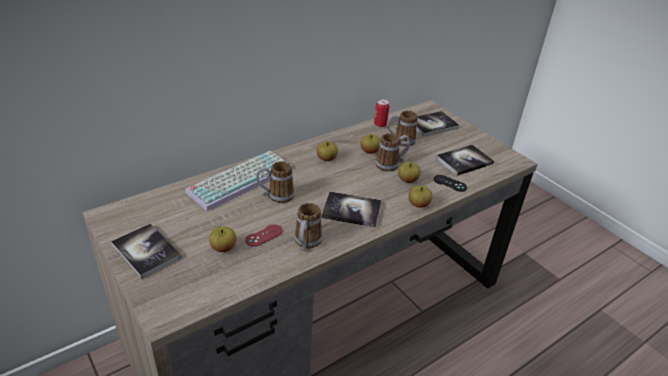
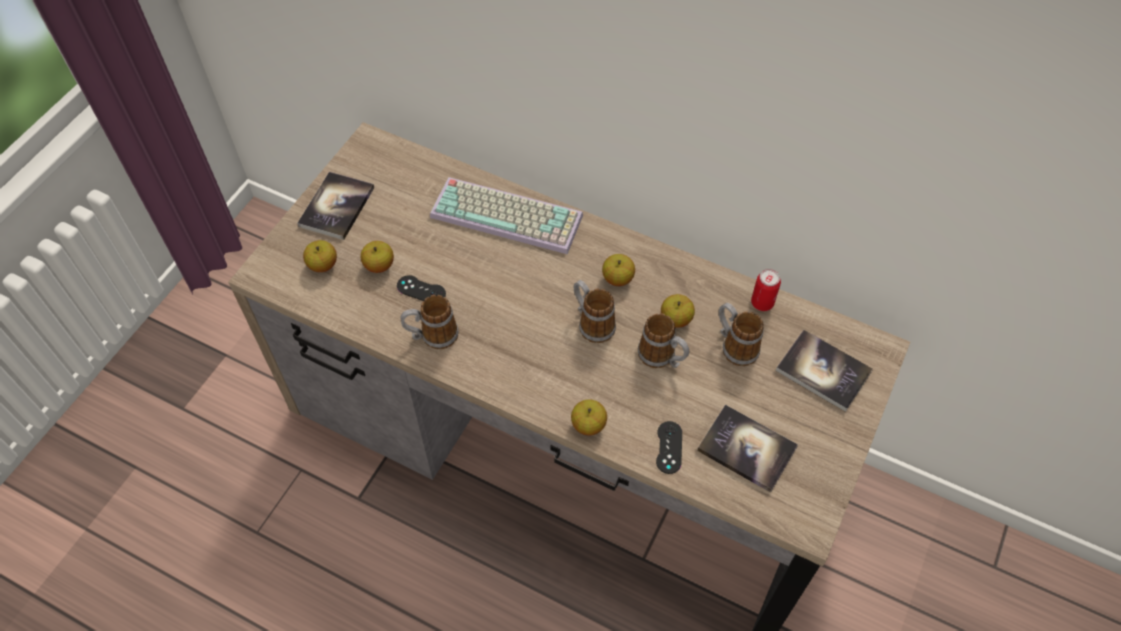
camera: 65 degrees right, 20 degrees up
(263, 235) = (421, 290): red game controller -> black game controller
(275, 196) = (499, 265): mug -> mug (592, 323)
(351, 210) = (524, 354): book -> none
(407, 180) = (637, 392): apple -> apple (323, 265)

